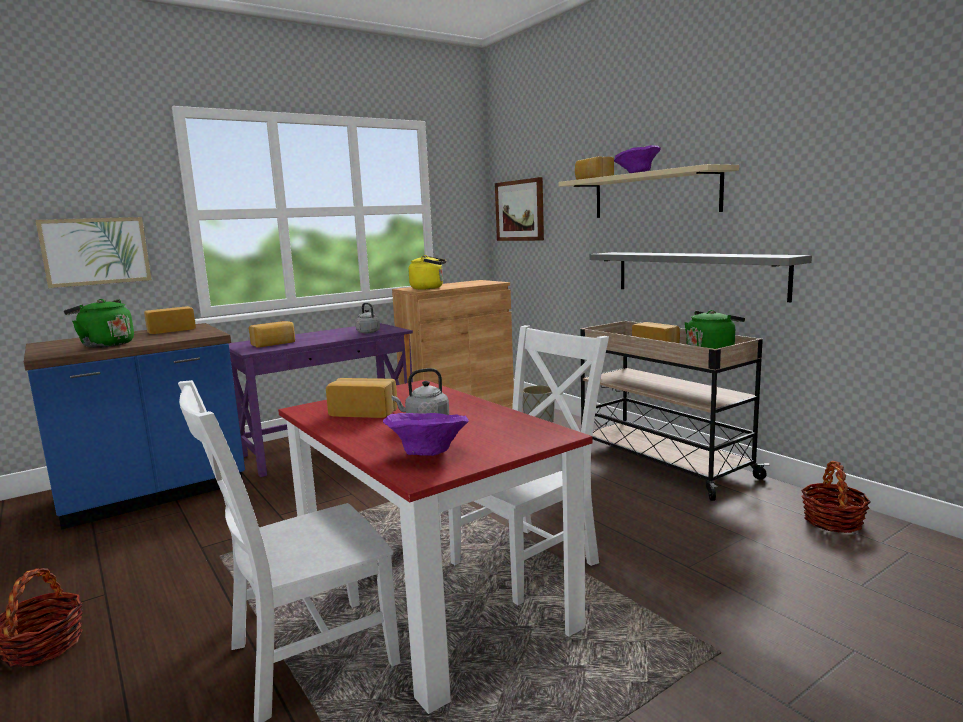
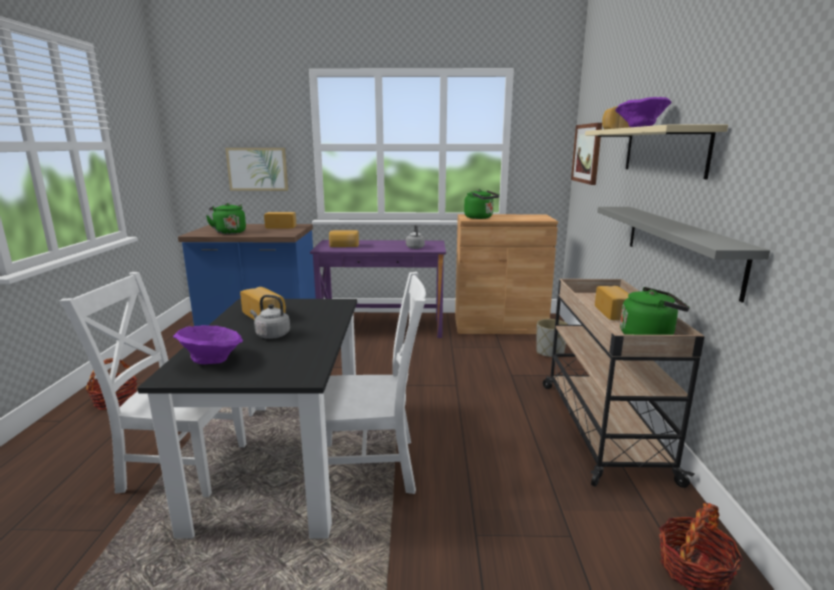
camera: 35 degrees right, 5 degrees up
(429, 288) = (480, 218): yellow kettle -> green kettle
(430, 597) = (283, 462): red dining table -> black dining table

